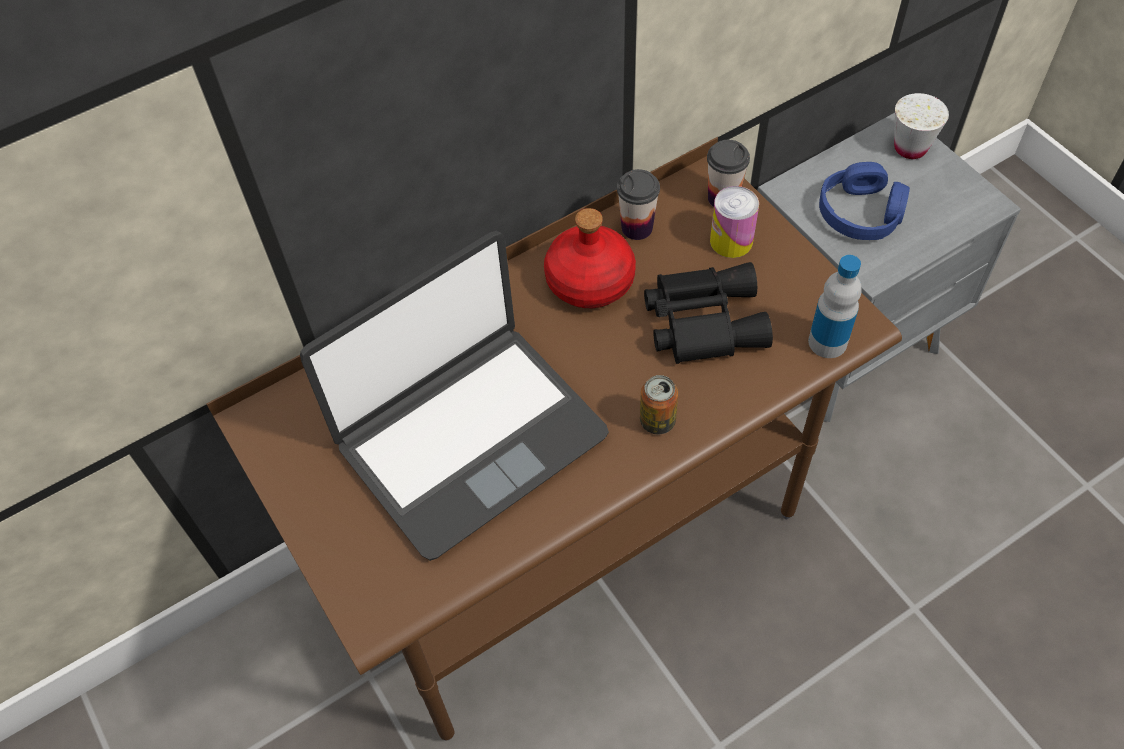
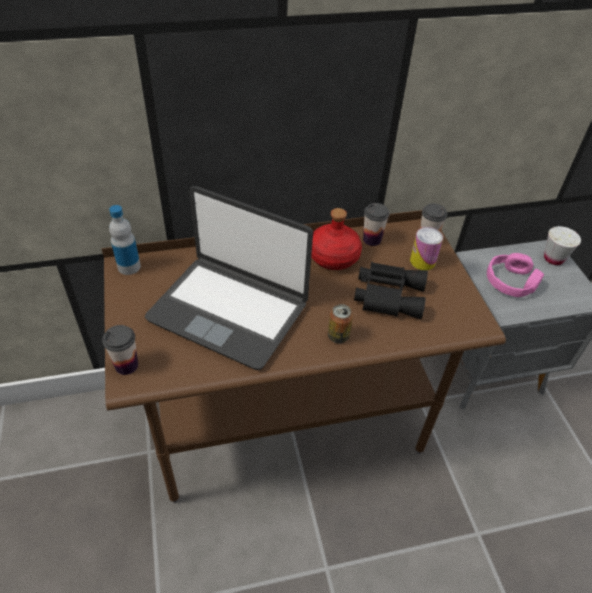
camera: 15 degrees right, 10 degrees down
(355, 592) = (126, 365): none -> cup
(470, 438) = (229, 310): laptop -> laptop turned 45 degrees clockwise
(827, 342) = (457, 328): bottle -> bottle (129, 267)
(861, 213) = (511, 281): blue headphones -> pink headphones

